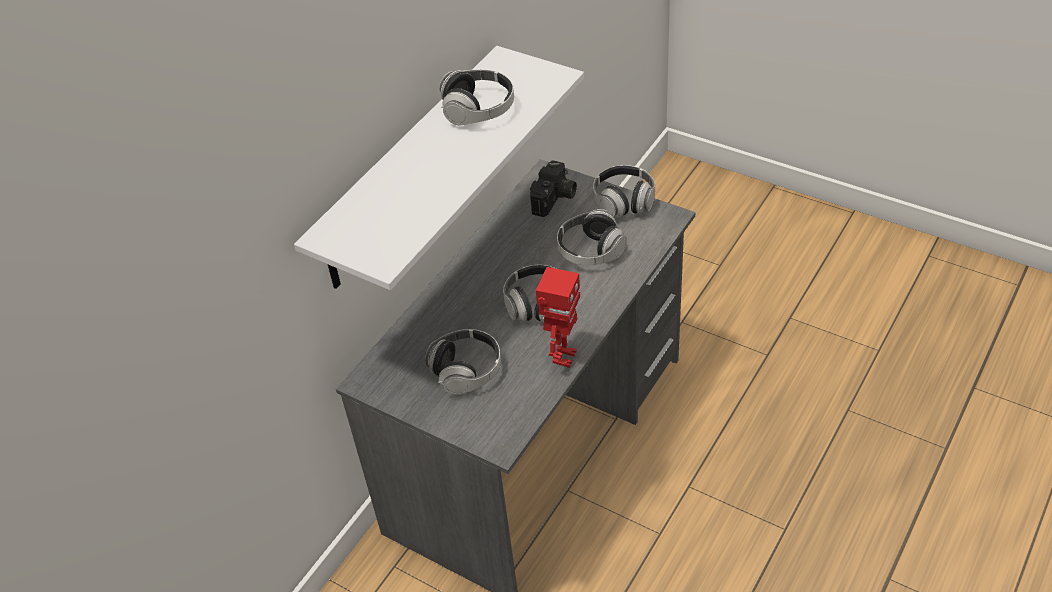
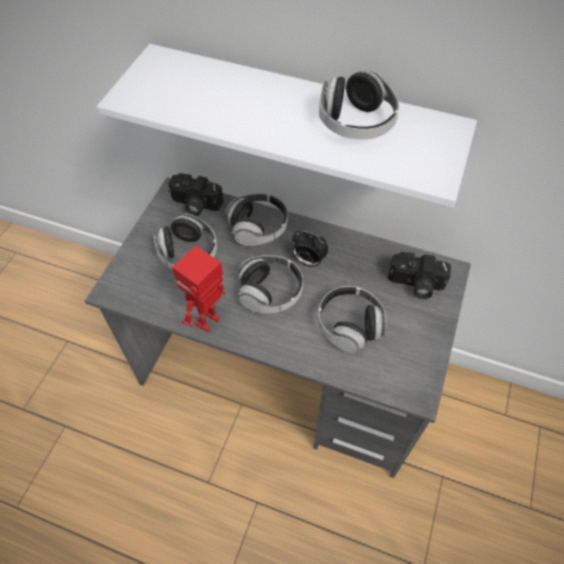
camera: 75 degrees right, 10 degrees up
(393, 362) = (195, 204): none -> camera
(505, 271) = (308, 261): none -> alarm clock
(563, 357) = (208, 322): toy robot -> toy robot turned 120 degrees clockwise
(624, 202) = (429, 346): headphones -> headphones (258, 227)

